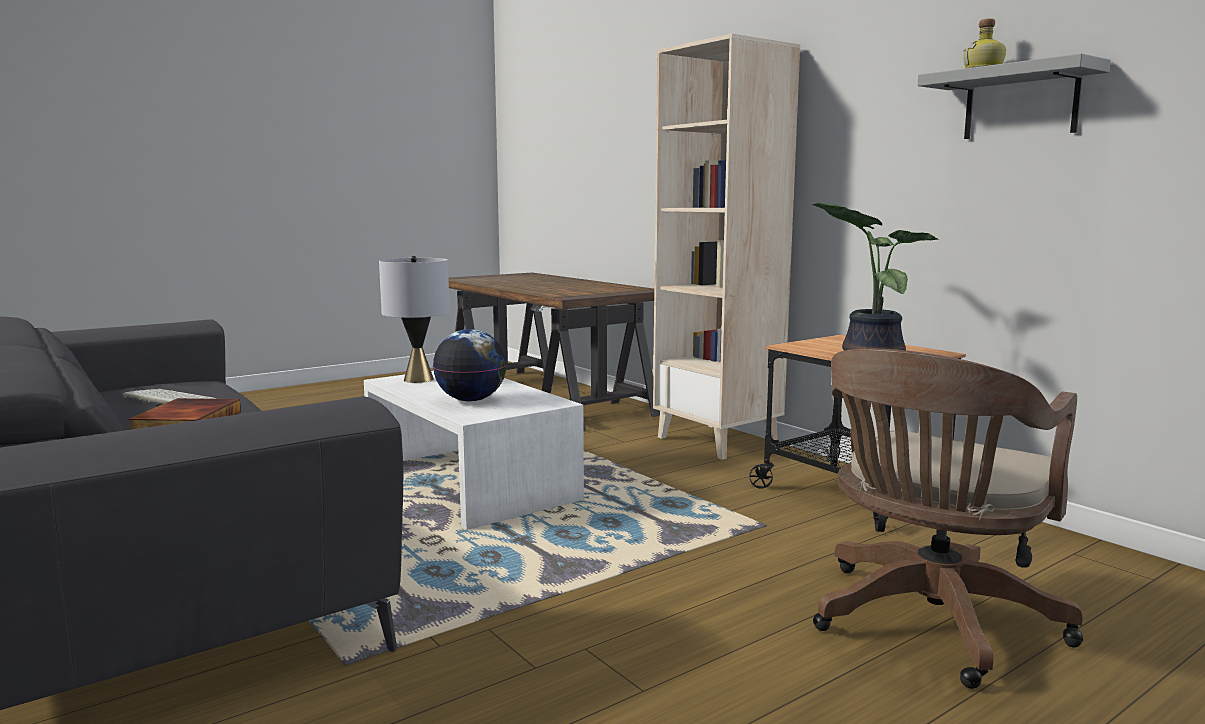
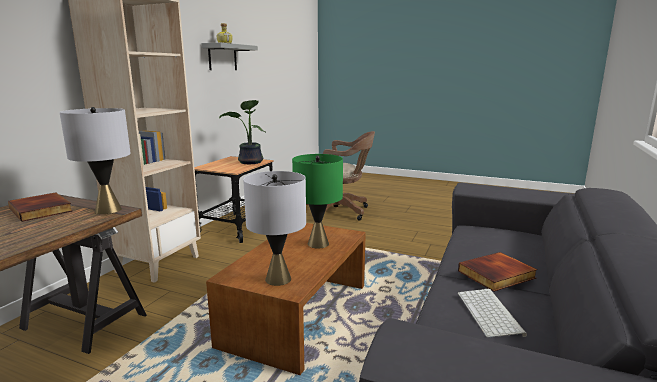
camera: 120 degrees left, 5 degrees up
(468, 482) = (298, 314): white coffee table -> brown coffee table
(471, 400) = (318, 244): globe -> green table lamp
(572, 296) = (108, 210): none -> grey table lamp
(607, 289) = (42, 210): none -> book

